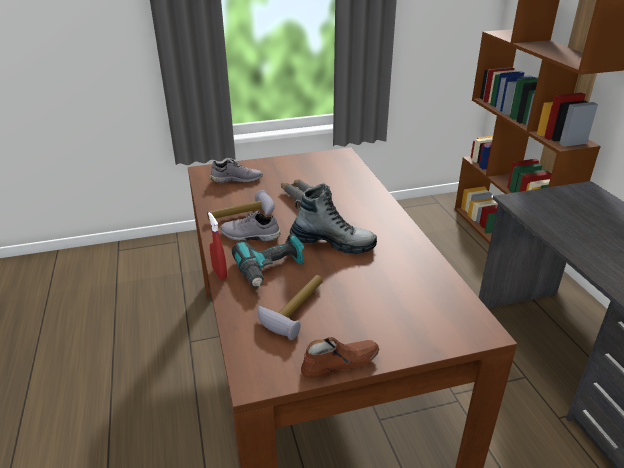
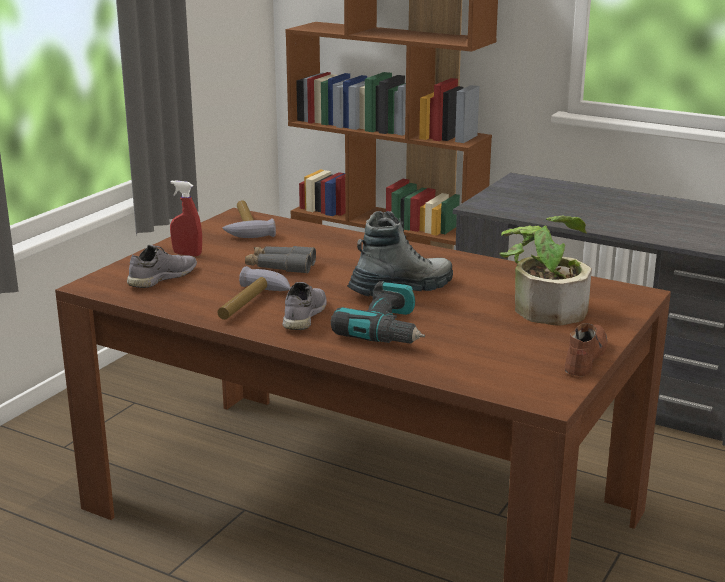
camera: 45 degrees left, 10 degrees down
(219, 273) = (343, 354): red spray bottle -> red spray bottle (187, 254)
(250, 236) = (303, 316): grey shoe -> grey shoe turned 135 degrees clockwise
(293, 308) = (473, 345): hammer -> hammer (245, 227)
(393, 303) = (543, 306): none -> potted plant

